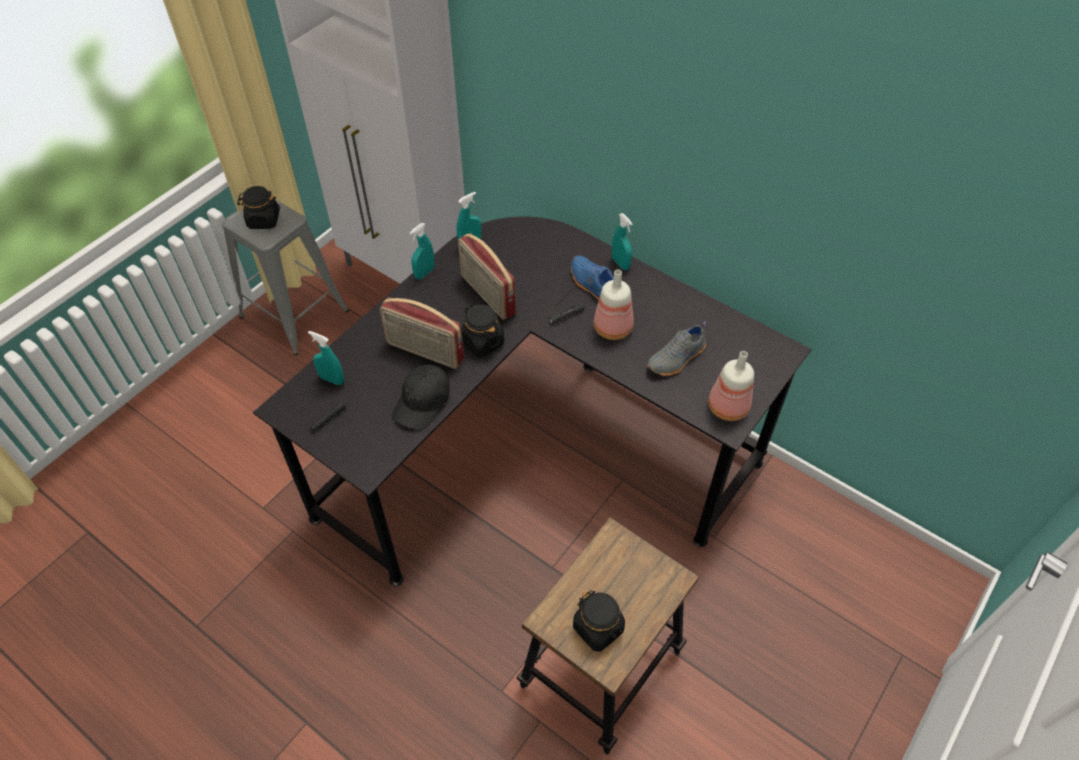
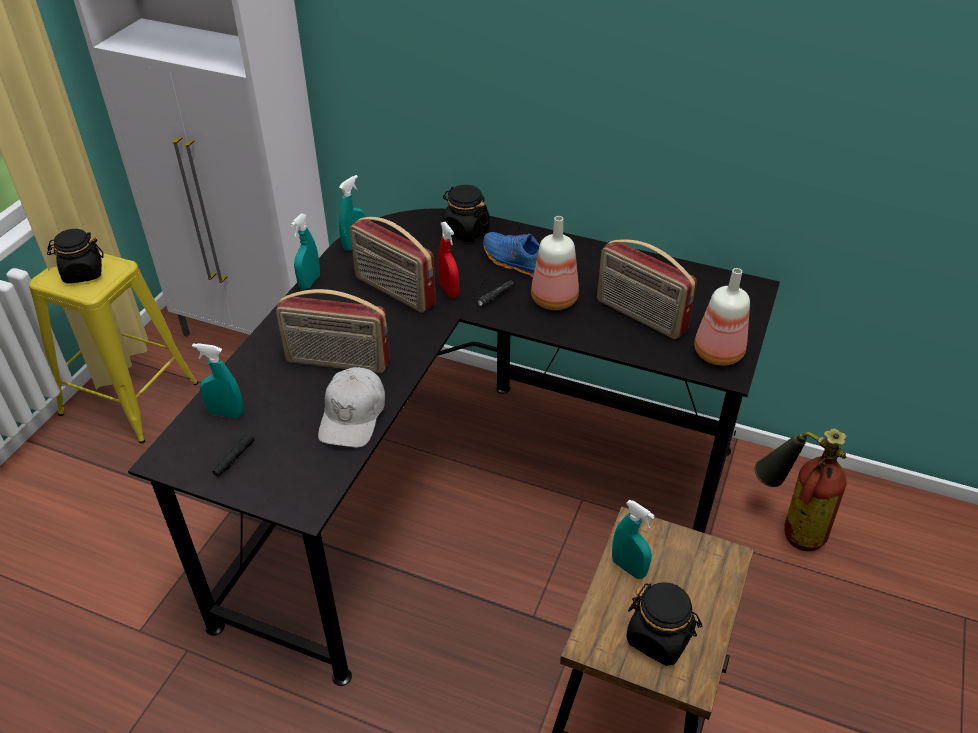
camera: 15 degrees left, 10 degrees down
(294, 313) = (129, 398): grey stool -> yellow stool
(423, 402) = (353, 416): black cap -> white cap
(482, 342) = (405, 339): black jar -> black jar (465, 231)
(531, 302) = (449, 290): none -> red spray bottle
(620, 263) = (536, 237): turquoise spray bottle -> turquoise spray bottle (628, 568)
(677, 359) = (639, 316): grey shoe -> radio
(785, 542) = (788, 526): none -> fire extinguisher

